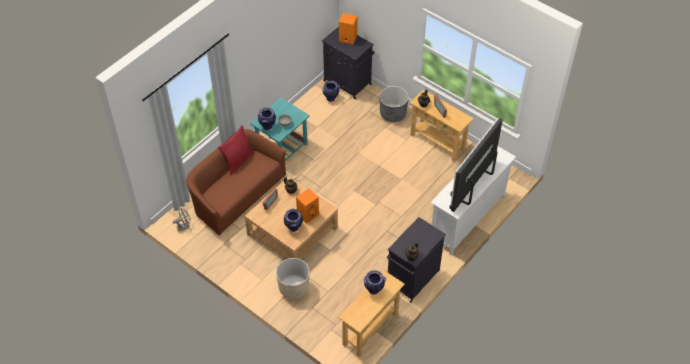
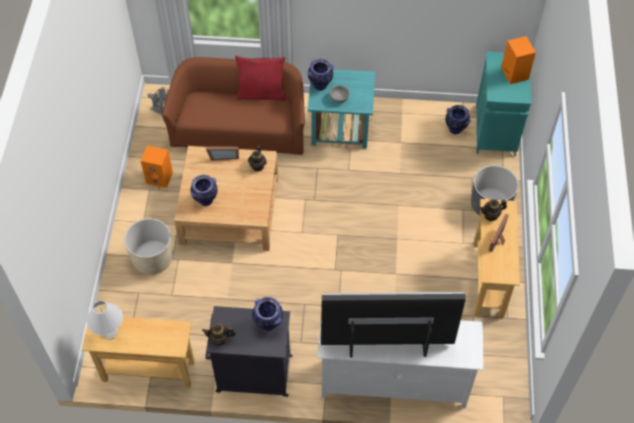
camera: 55 degrees right, 5 degrees up
(308, 214) = (236, 202): orange speaker -> orange speaker (160, 177)
(348, 83) = (495, 132): black cabinet -> turquoise cabinet
(360, 312) = (110, 333): none -> white table lamp
(374, 290) = (153, 329): vase -> vase (268, 324)

